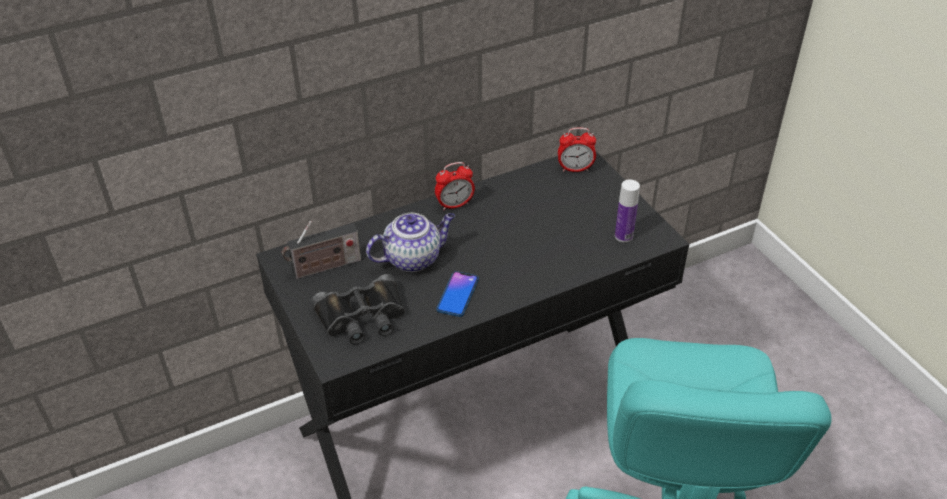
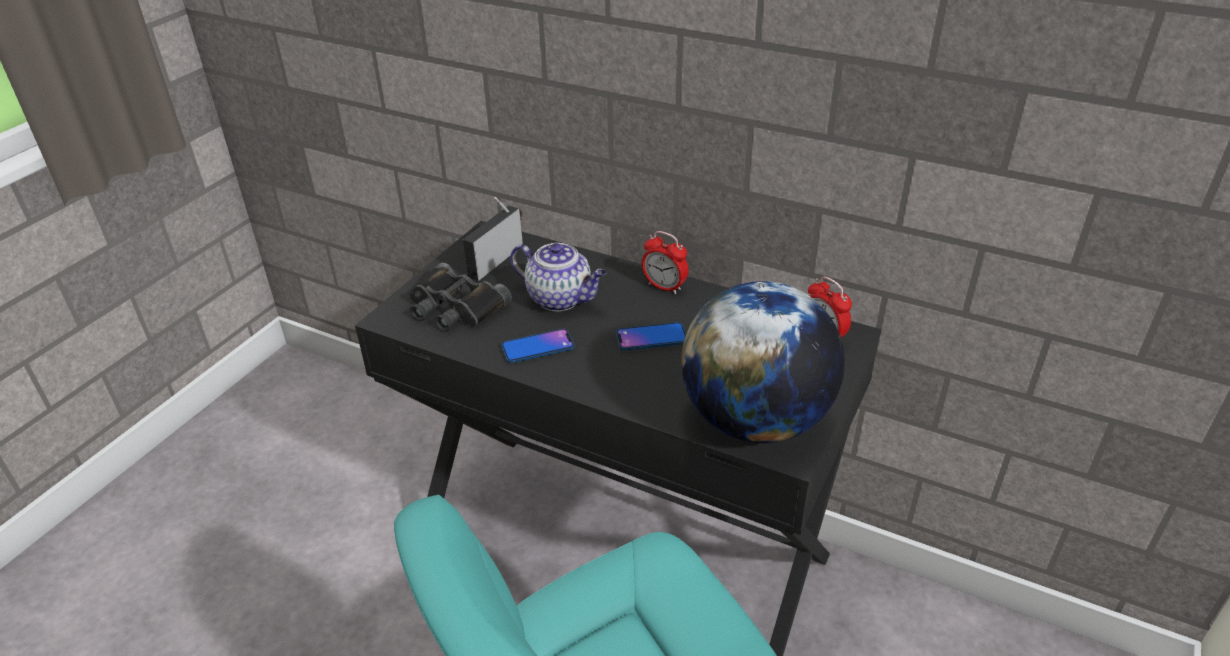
camera: 55 degrees right, 5 degrees down
(324, 267) = (497, 259): radio -> radio turned 90 degrees clockwise
(503, 238) = (651, 338): none -> phone
(623, 236) = (756, 420): bottle -> globe

